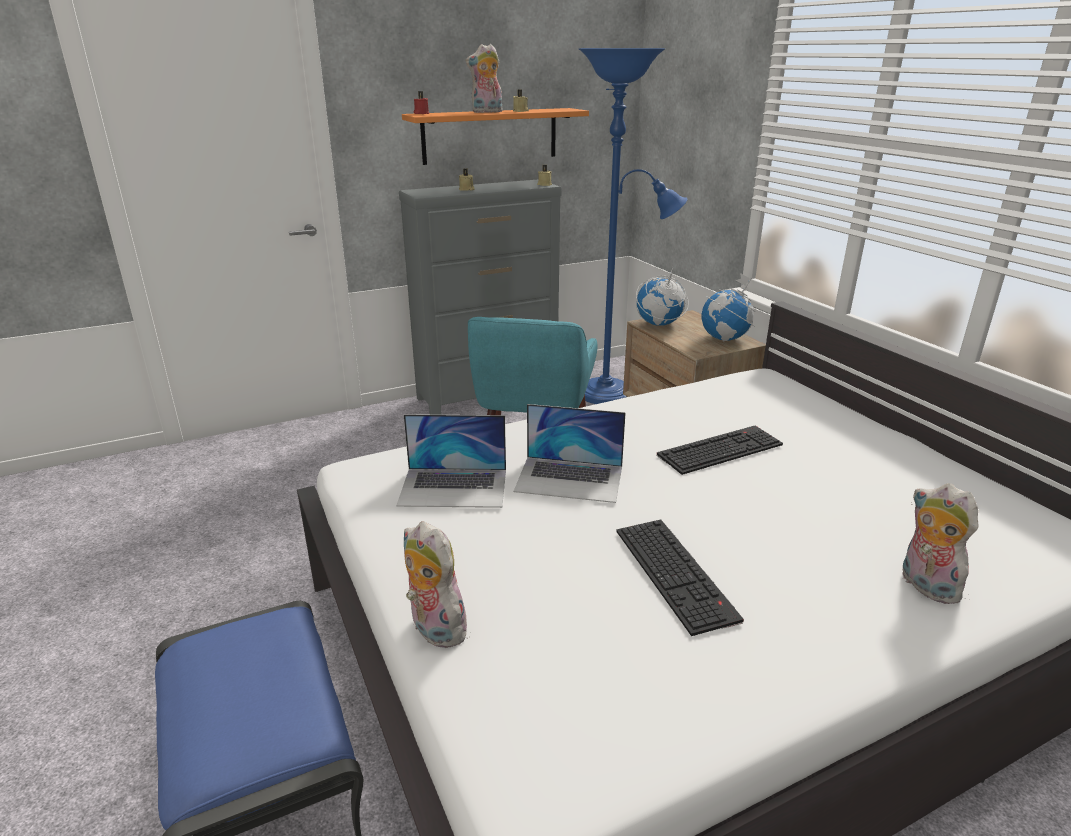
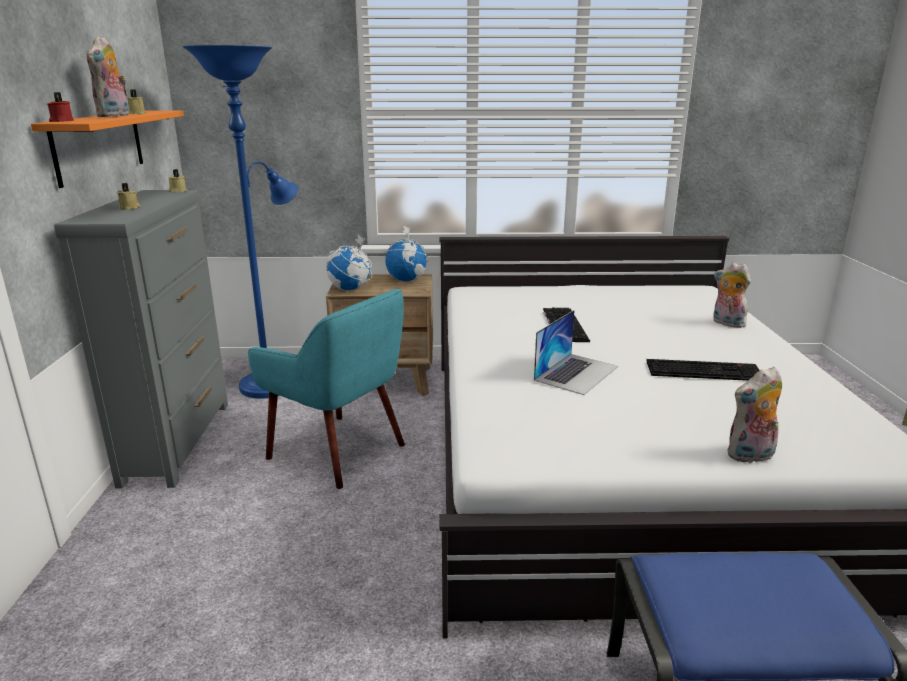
camera: 65 degrees left, 5 degrees down
(454, 487) = (563, 415): laptop -> none
(924, 585) = (726, 323): plush toy -> plush toy turned 45 degrees clockwise

